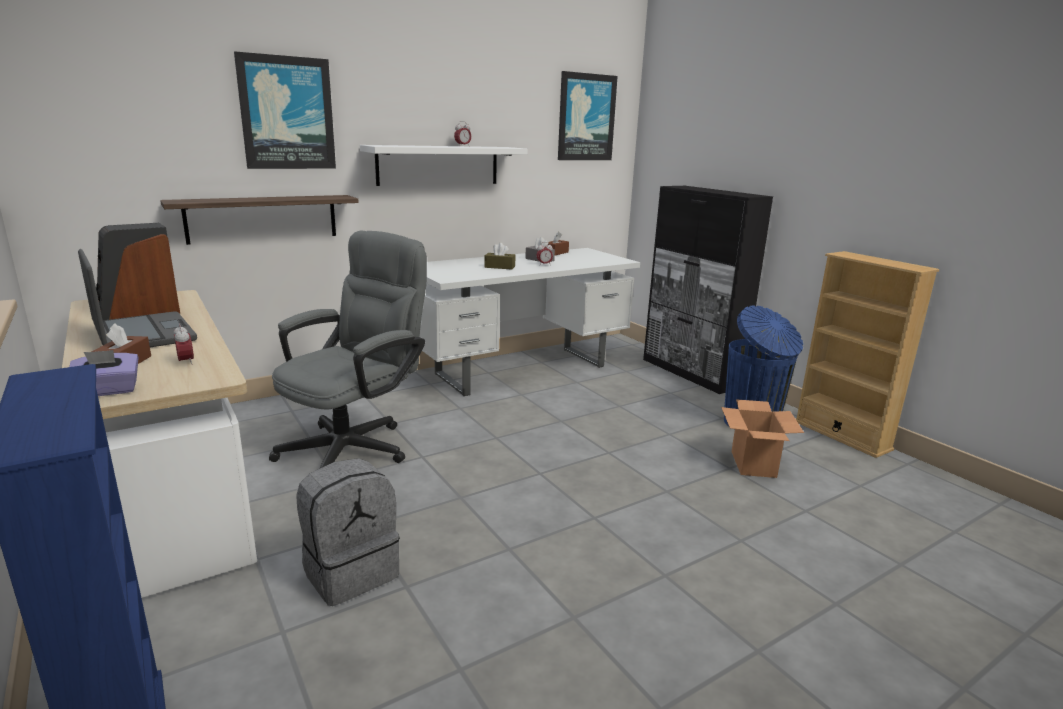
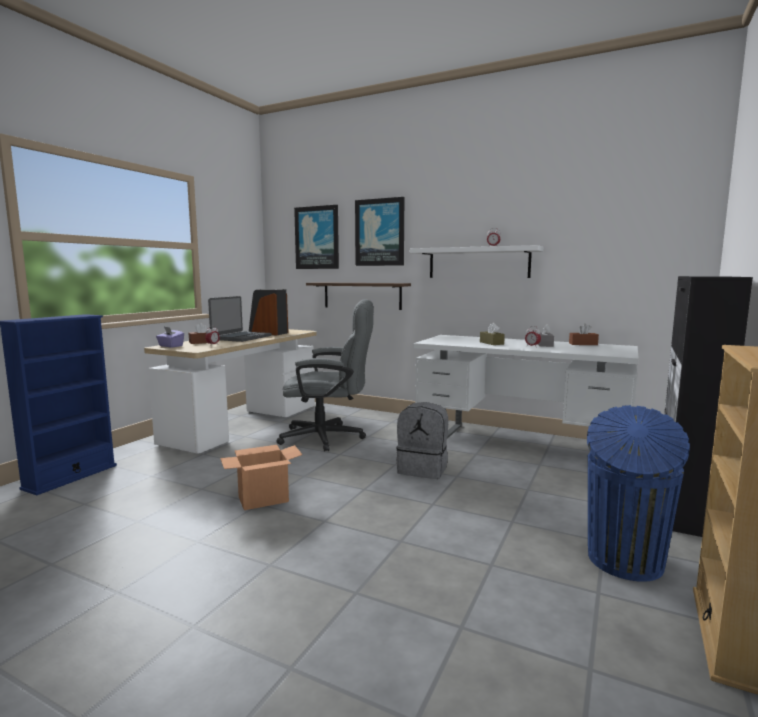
camera: 60 degrees right, 10 degrees down
(351, 571) = (206, 473): grey backpack -> grey backpack (423, 469)
(586, 117) = (641, 214): picture -> picture (317, 238)
(753, 464) = (521, 577): cardboard box -> cardboard box (263, 499)

